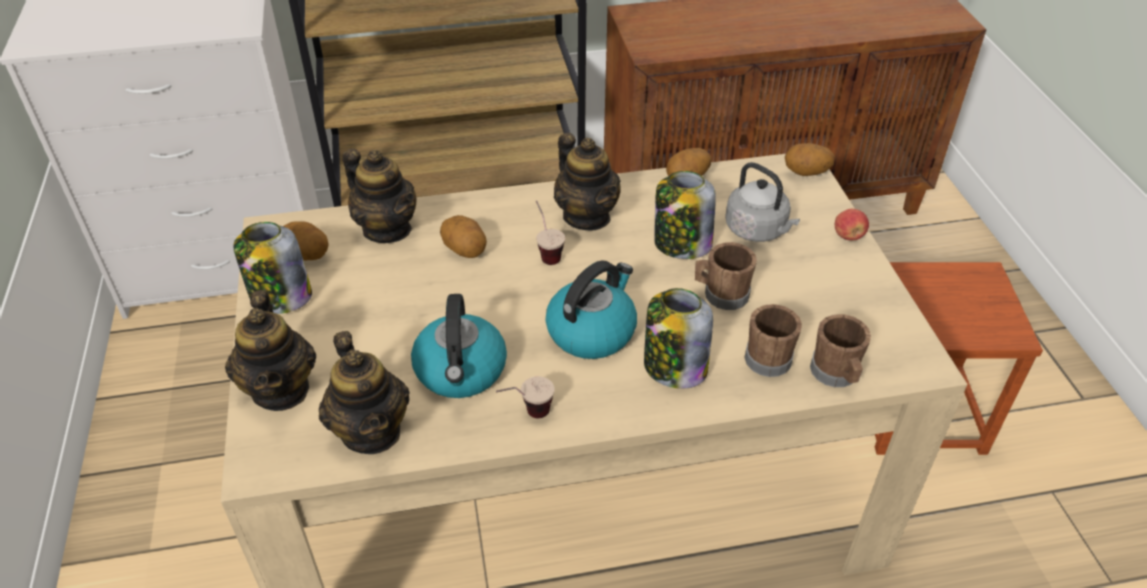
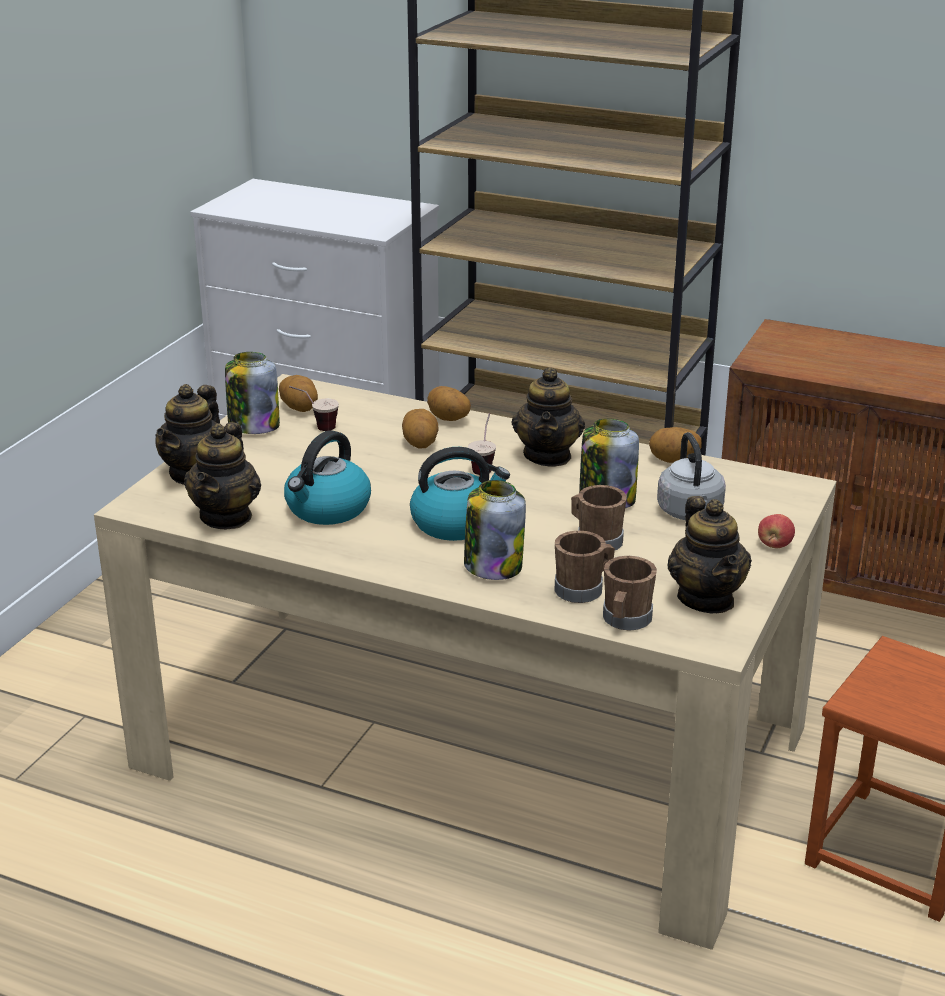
camera: 35 degrees right, 15 degrees down
(387, 229) = (377, 412): teapot -> teapot (706, 599)
(526, 415) = (342, 549): cup -> cup (315, 427)
(806, 173) = (798, 492): potato -> potato (448, 419)

